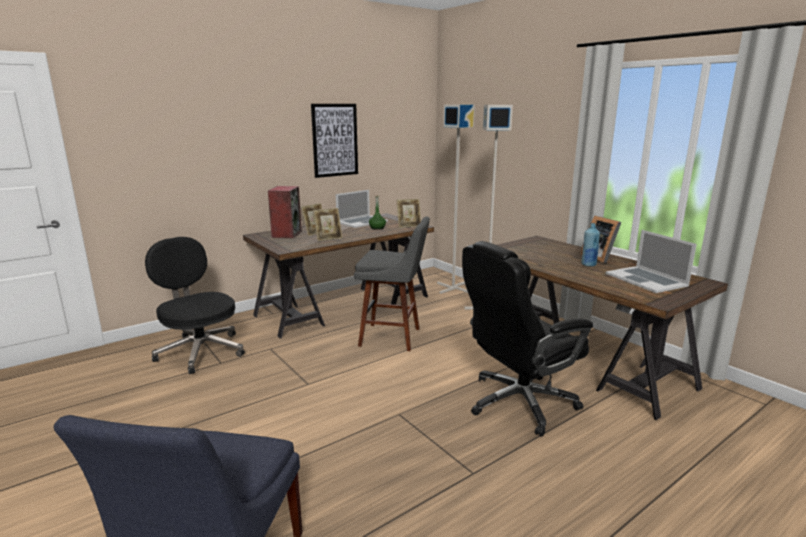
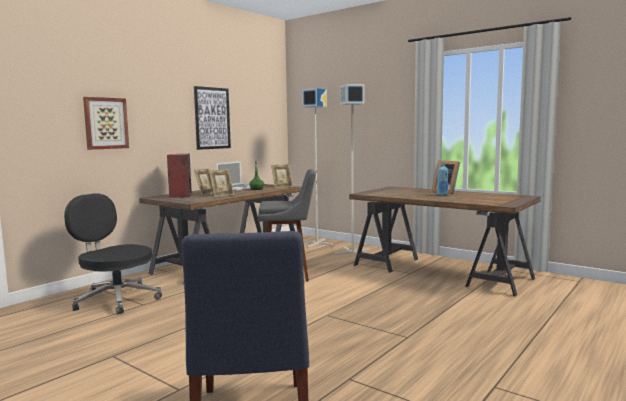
camera: 15 degrees left, 10 degrees down
(201, 154) = (105, 123): none -> picture
(518, 402) = (414, 299): black office chair -> none
(646, 279) = (487, 198): laptop -> none

